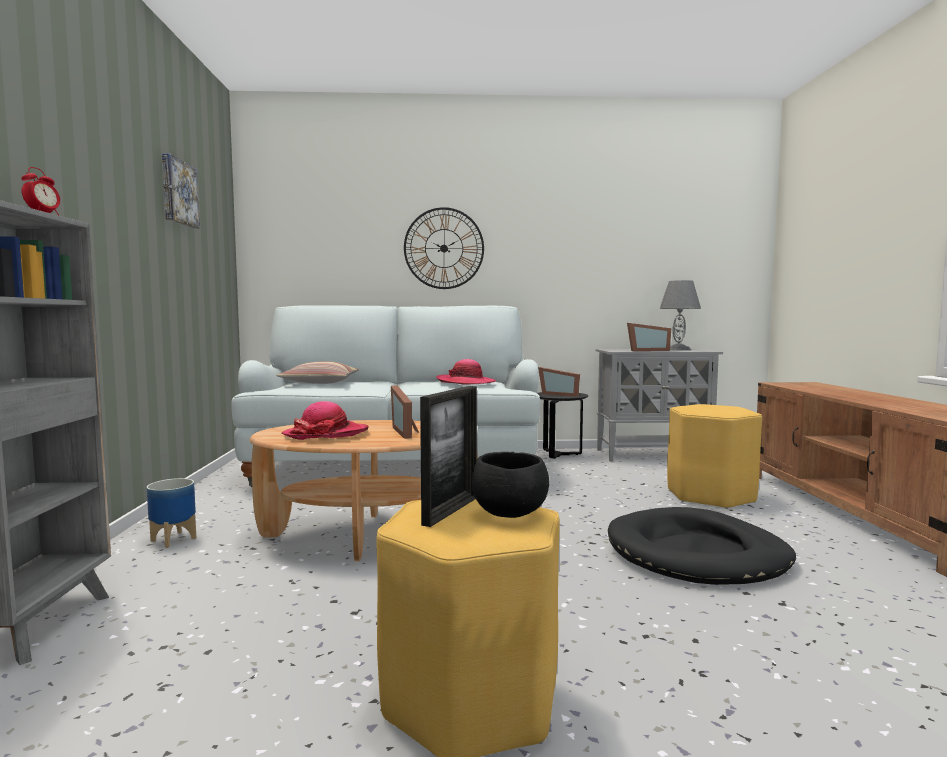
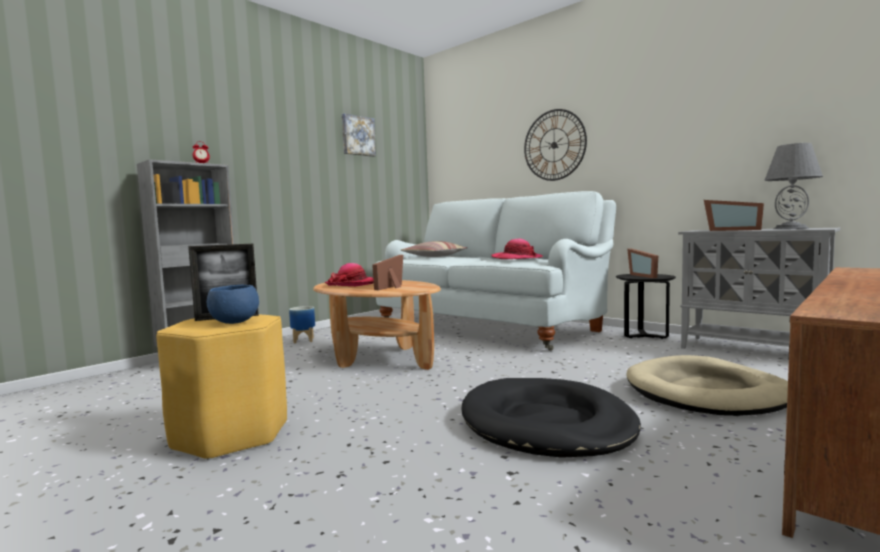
camera: 45 degrees right, 0 degrees up
(509, 515) = (234, 323): black bowl -> blue bowl
(711, 495) = (707, 393): yellow stool -> beige dog bed

